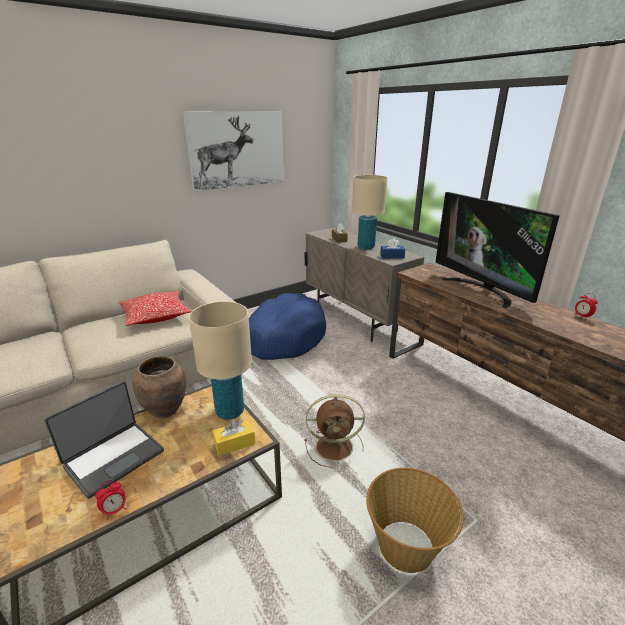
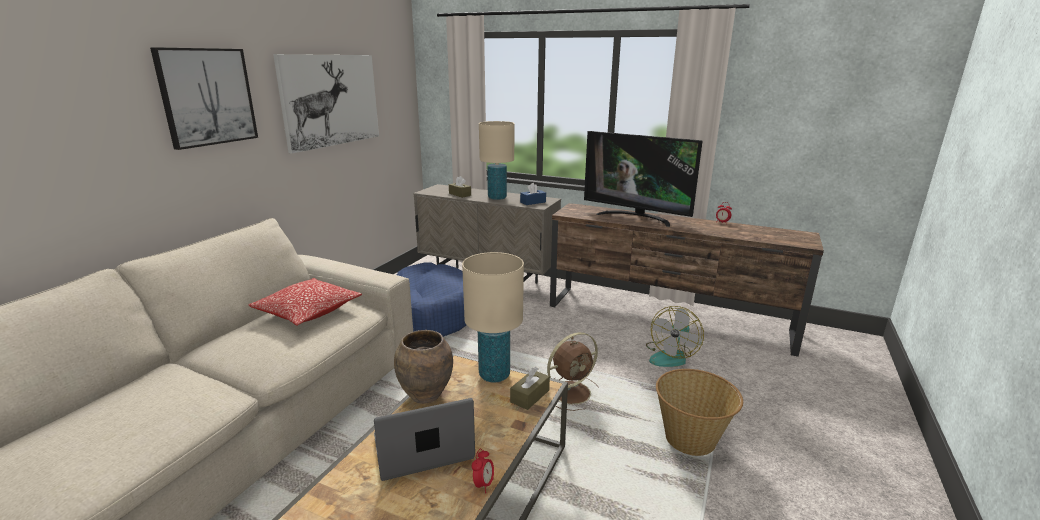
camera: 30 degrees left, 5 degrees down
(114, 458) = (423, 450): laptop -> laptop turned 120 degrees counterclockwise
(122, 144) = (207, 97): none -> picture
(234, 443) = (530, 396): yellow tissue box -> brown tissue box
(466, 446) = (671, 356): none -> fan

